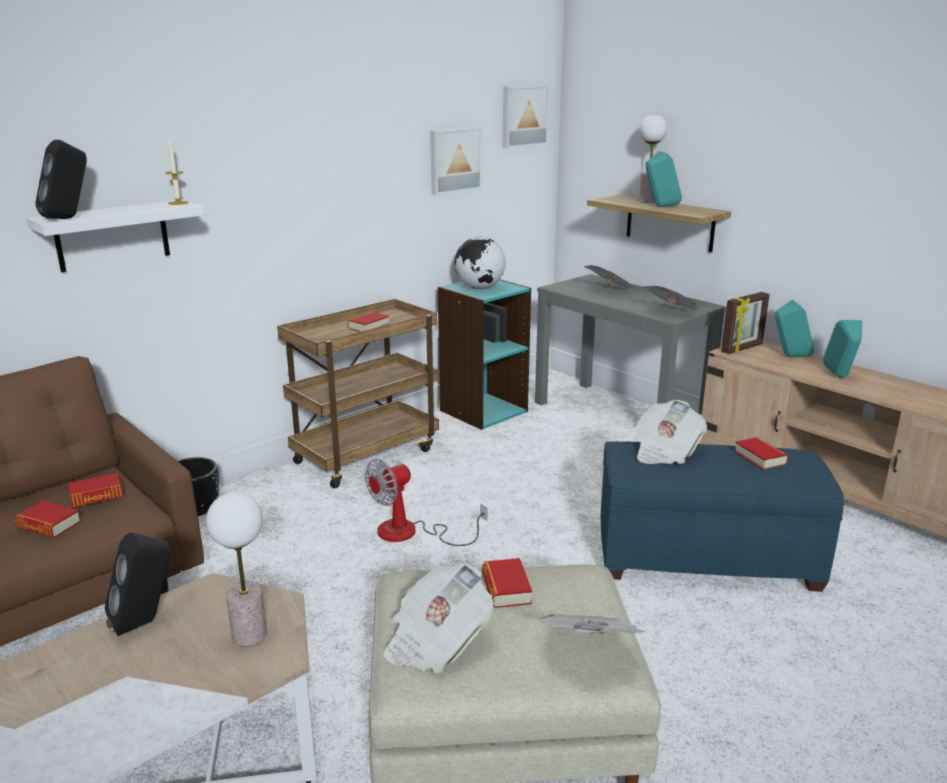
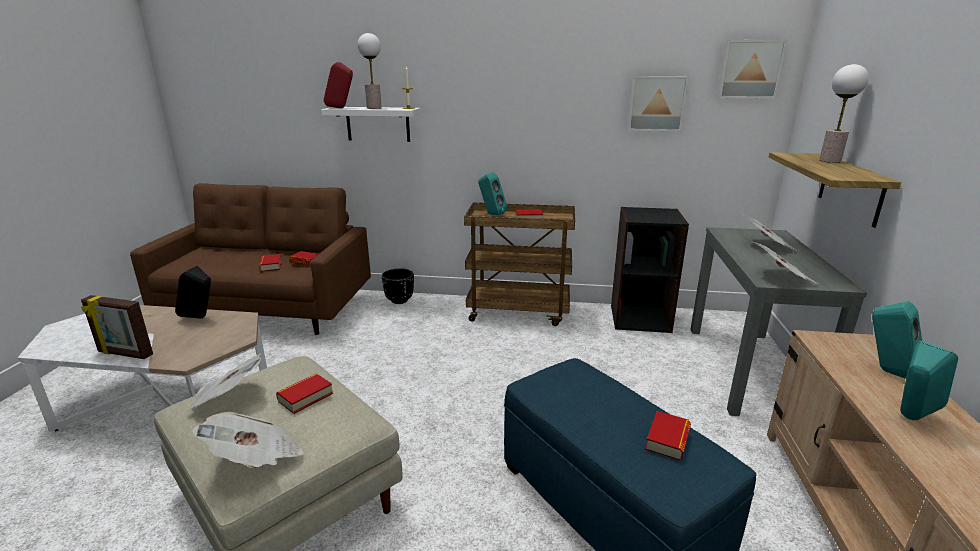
camera: 50 degrees right, 0 degrees up
(68, 218) = (341, 108): black speaker -> red speaker
(249, 635) = (205, 344): table lamp -> table lamp (374, 108)
(411, 533) = (458, 365): fan -> none
(479, 288) = (647, 214): globe -> none
(483, 410) = (640, 318): turquoise bookcase -> black bookcase
(660, 207) = (823, 166): turquoise speaker -> turquoise speaker (491, 214)
(664, 451) = (595, 386): newspaper -> none
(742, 348) = (842, 342): picture frame -> picture frame (124, 354)

